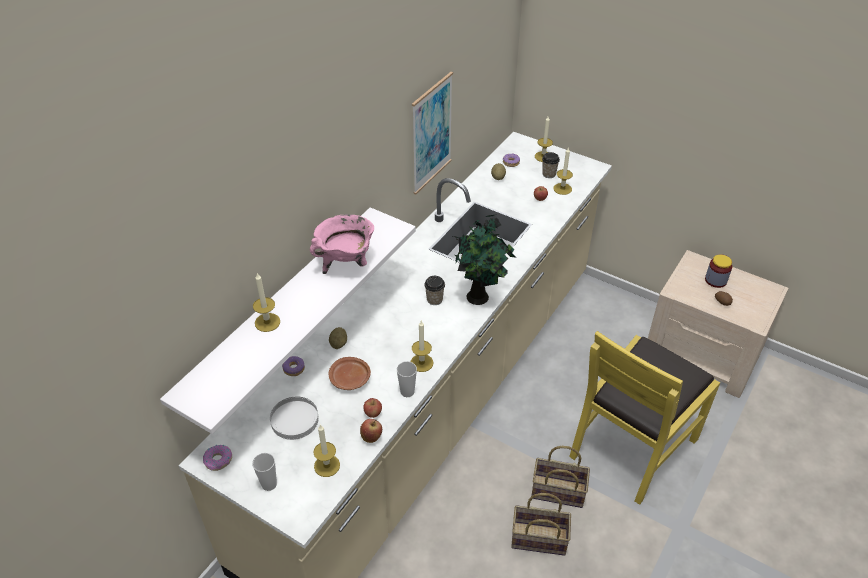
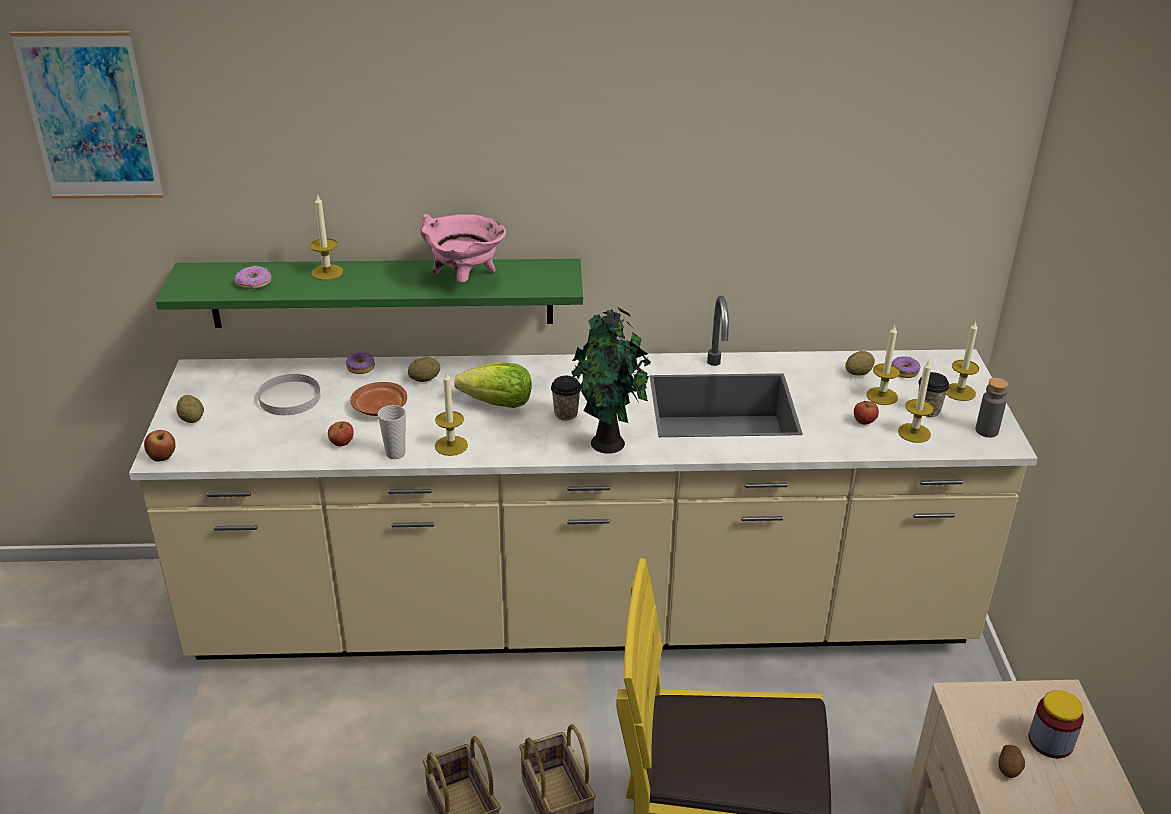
camera: 55 degrees right, 10 degrees down
(218, 460) = (201, 377): donut -> donut (254, 283)
(269, 484) = (192, 419): cup -> potato
(280, 312) = (382, 293): white shelf -> green shelf
(327, 465) = (243, 444): candle -> candle (882, 396)
(371, 437) = (306, 456): apple -> apple (163, 458)
(397, 323) = (498, 404): none -> lettuce
(431, 133) = (743, 229): picture -> picture (90, 117)
(580, 167) = (986, 431): none -> grey bottle

